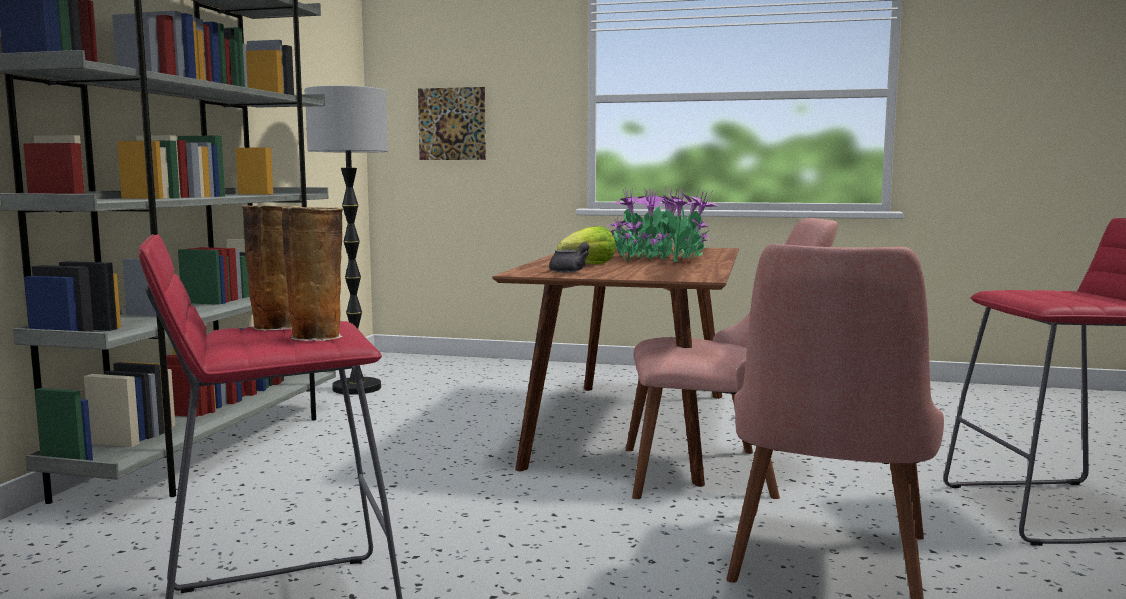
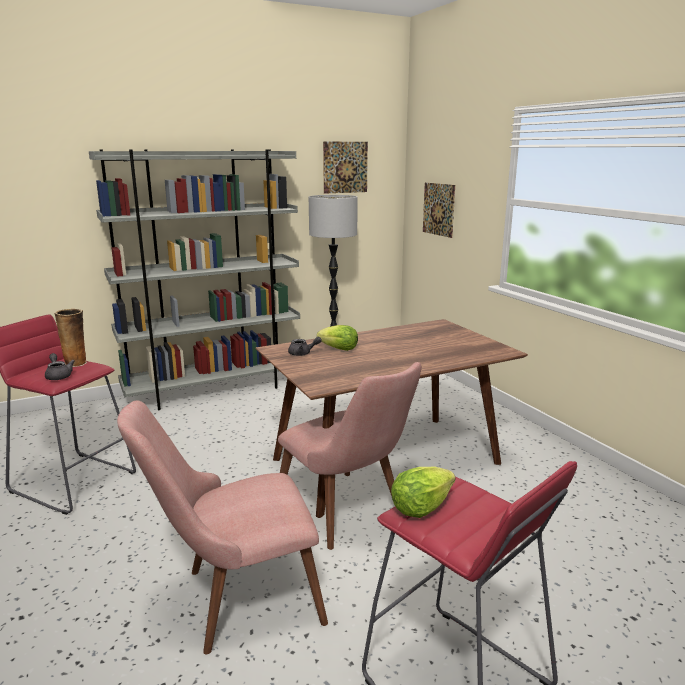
camera: 50 degrees right, 10 degrees up
(313, 55) = (345, 167): none -> picture
(318, 336) = (58, 376): vase -> grey teapot
(659, 259) = (404, 354): potted plant -> none
(1047, 300) = (420, 507): none -> lettuce

